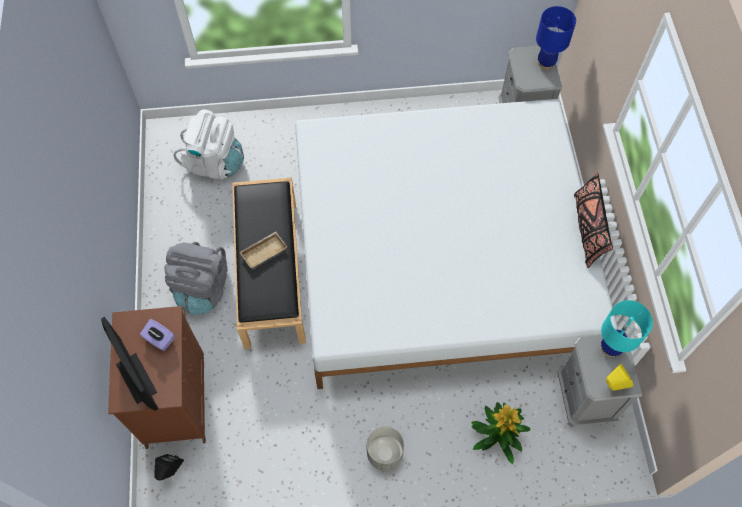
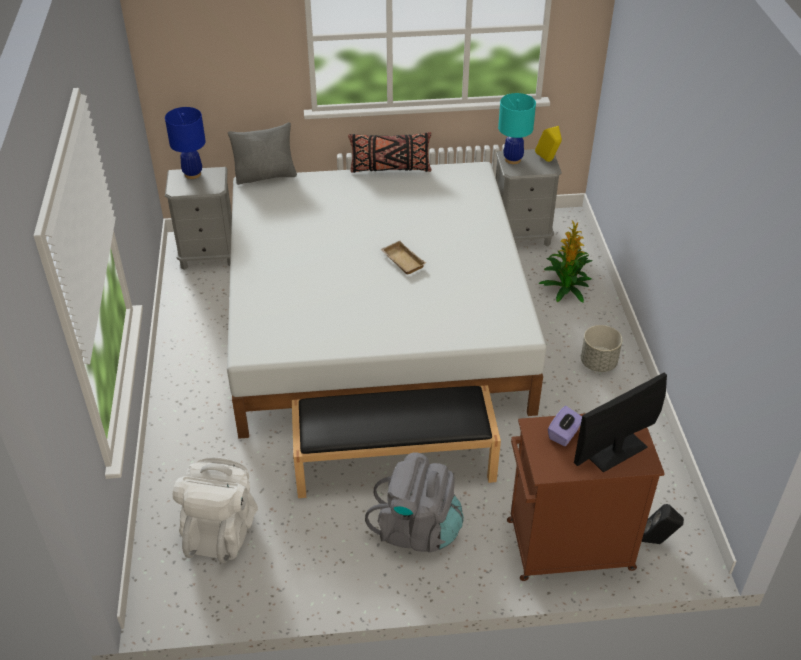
camera: 90 degrees left, 20 degrees down
(263, 251) = (400, 414): beige tray -> beige tray (401, 261)
(560, 123) = (266, 176): none -> grey pillow

